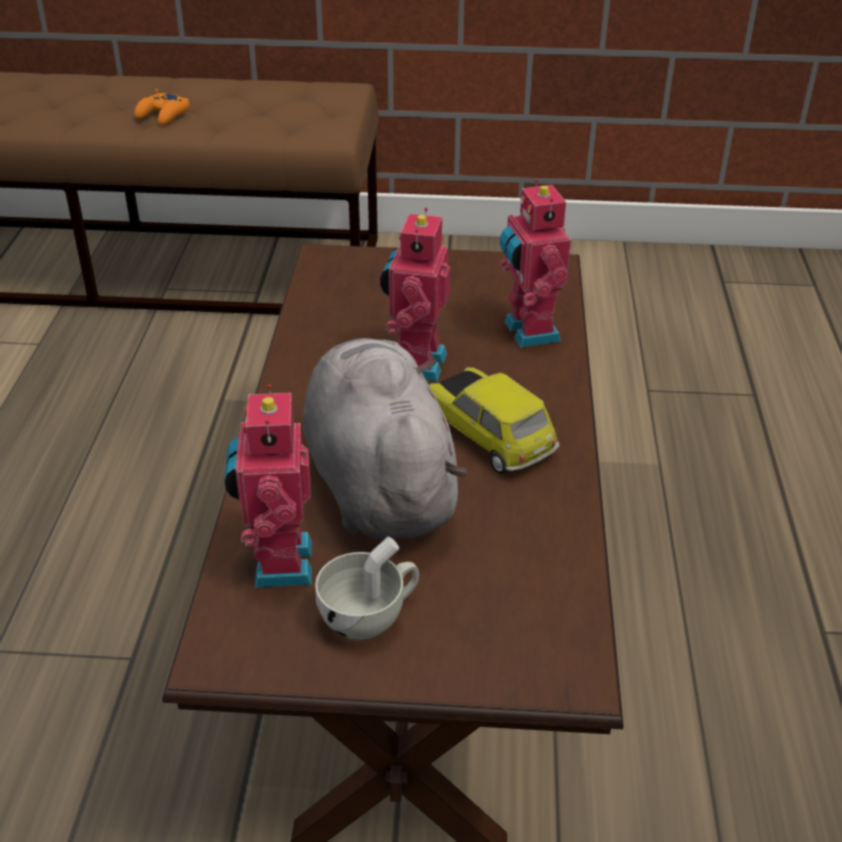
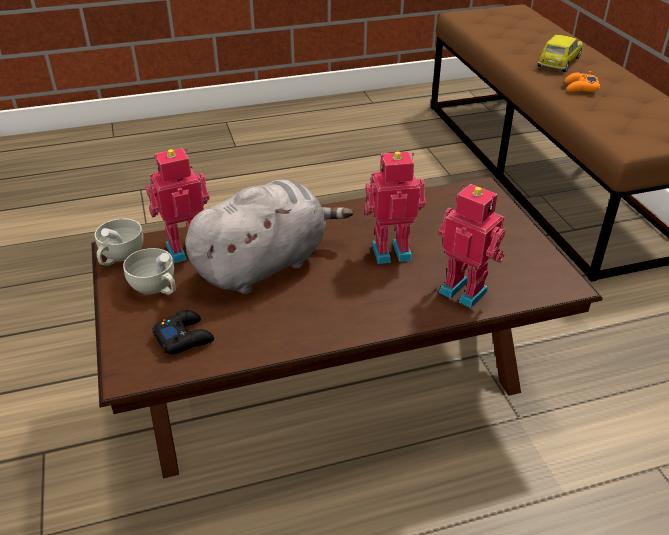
camera: 70 degrees right, 0 degrees up
(248, 654) = (120, 257): none -> white cup
(492, 434) = (335, 298): toy car -> toy car (559, 62)
(513, 599) = (184, 337): none -> black game controller
(528, 332) = (465, 290): toy robot -> toy robot turned 75 degrees clockwise

